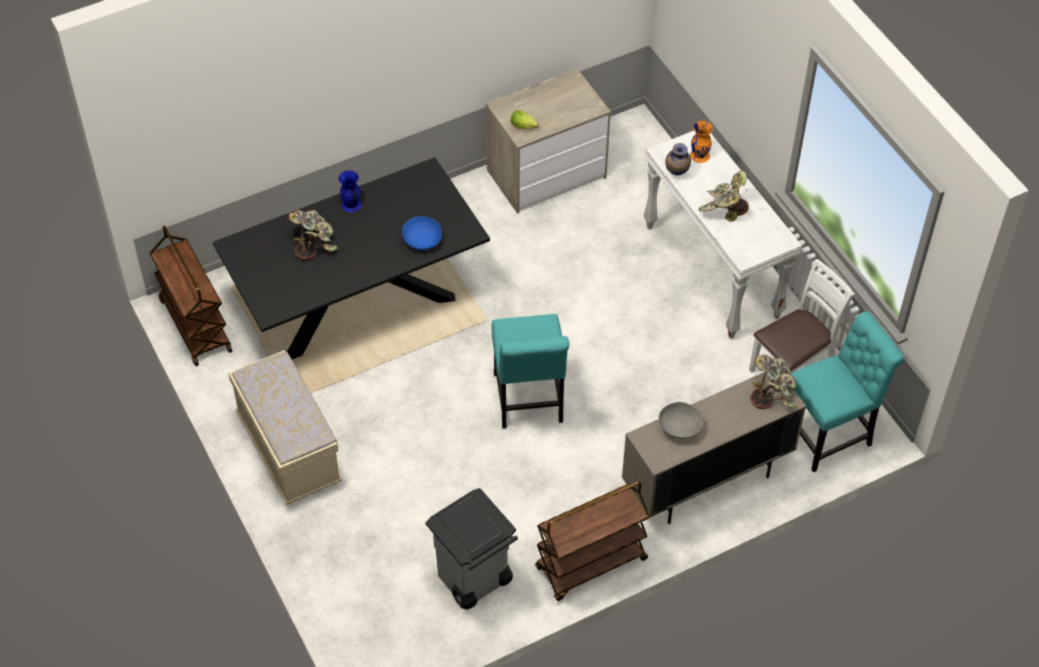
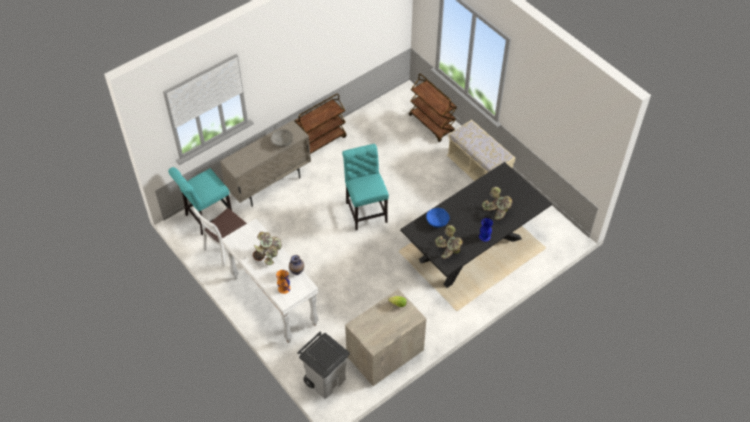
camera: 170 degrees right, 0 degrees up
(195, 325) = (554, 224): brown cart -> brown cart (432, 124)
(473, 580) = (373, 128): grey trash can -> grey trash can (325, 380)
(772, 391) = (237, 165): potted plant -> potted plant (448, 250)

